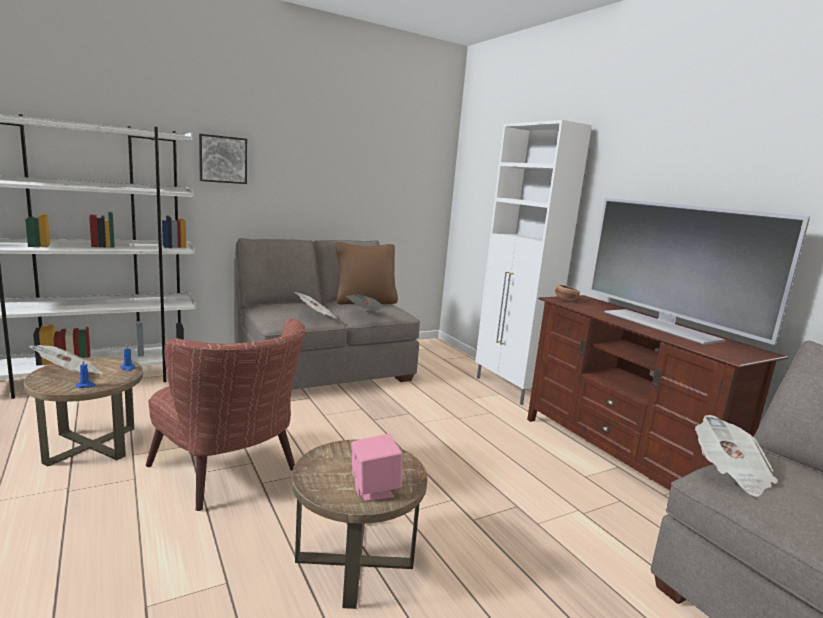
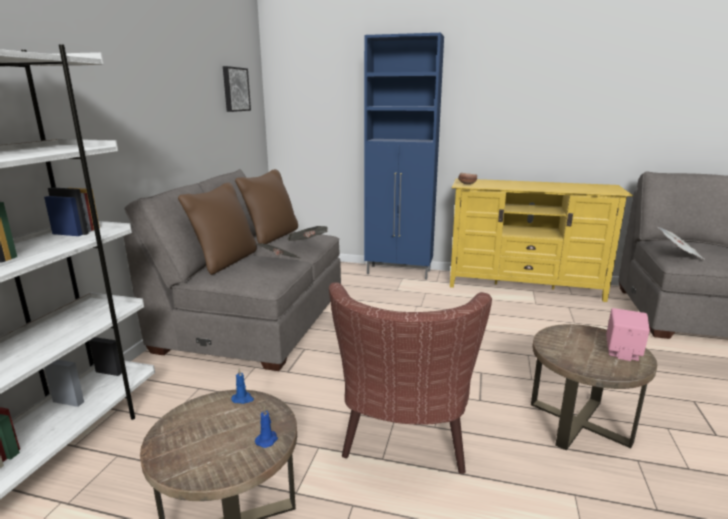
camera: 45 degrees left, 5 degrees up
(69, 374) = (208, 446): newspaper -> none
(223, 159) = (83, 91): picture -> picture (235, 89)
(230, 474) = (404, 439): brown armchair -> brown armchair turned 105 degrees clockwise
(293, 304) = (225, 261): none -> brown pillow
(509, 389) = (399, 272): white cabinet -> blue cabinet
(618, 459) = (524, 286): brown tv stand -> yellow tv stand
(661, 325) = (546, 185): television -> none

